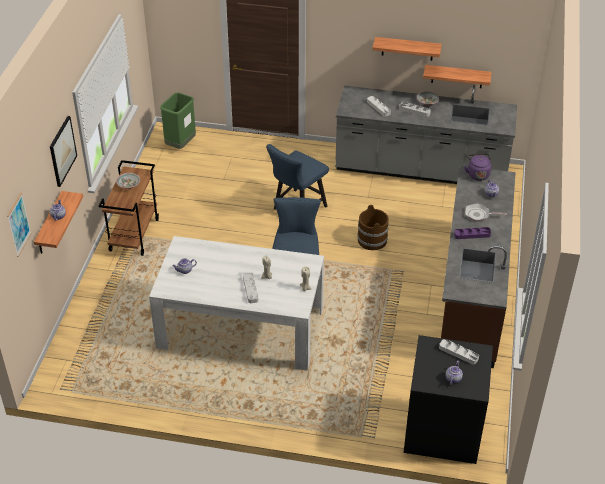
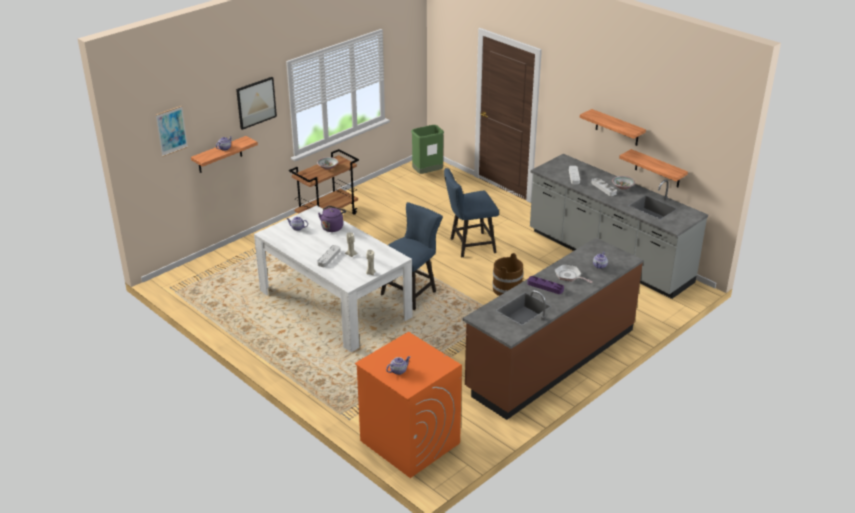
camera: 35 degrees right, 10 degrees down
(442, 431) = (409, 441): black washing machine -> orange washing machine
(458, 353) = (425, 357): grey tray -> none
(477, 174) = (605, 248): purple kettle -> purple kettle (333, 227)

